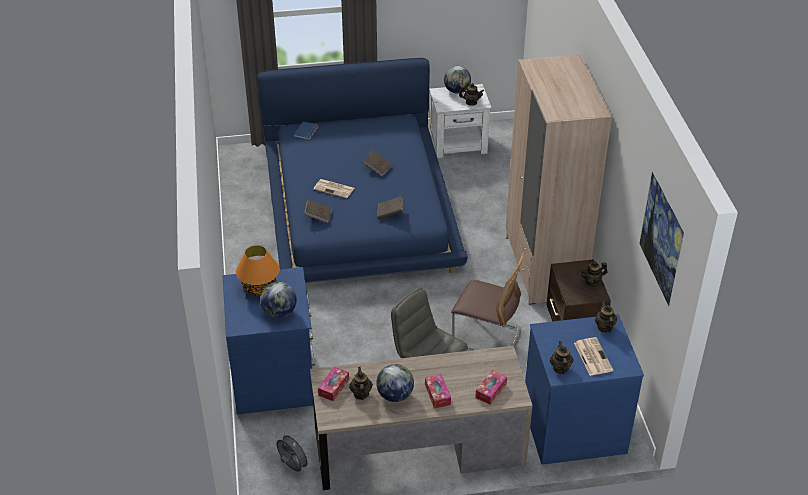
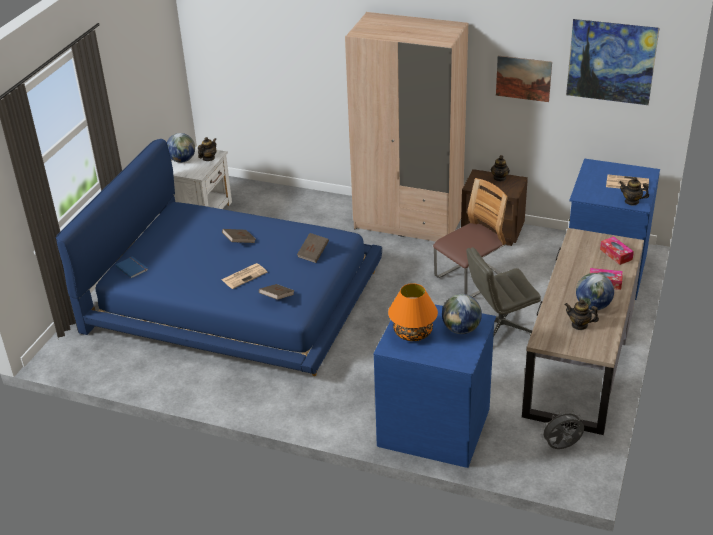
camera: 60 degrees left, 5 degrees down
(333, 387) = (561, 339): tissue box -> none
(604, 327) = (596, 168): teapot -> none
(626, 202) = (523, 78): none -> picture

